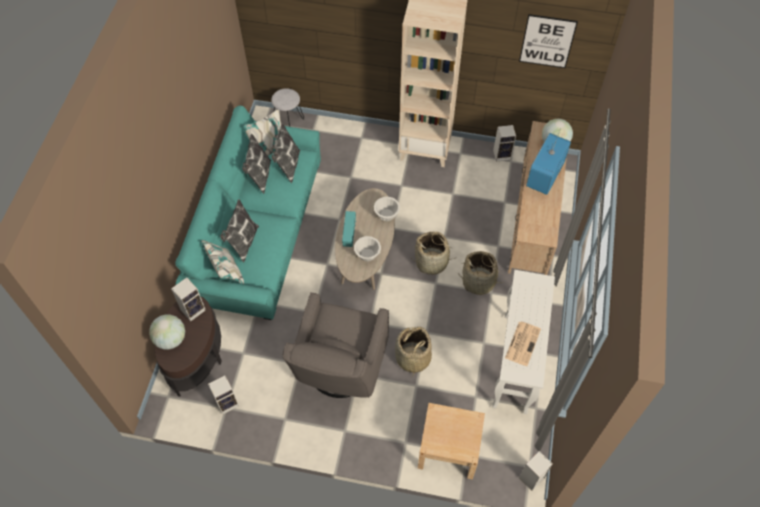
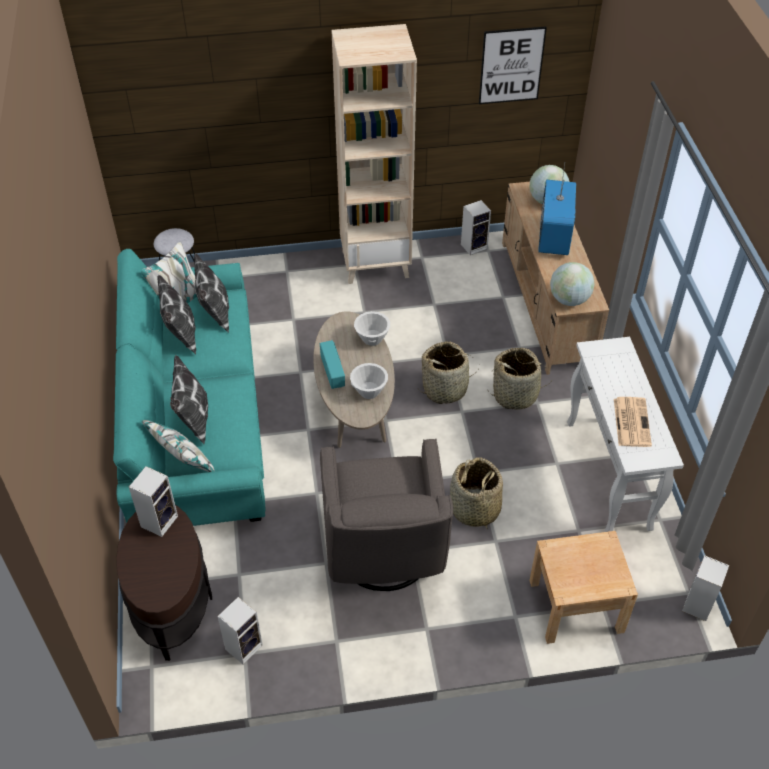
camera: 20 degrees left, 10 degrees down
(171, 339) = (142, 569): globe -> globe (569, 300)

